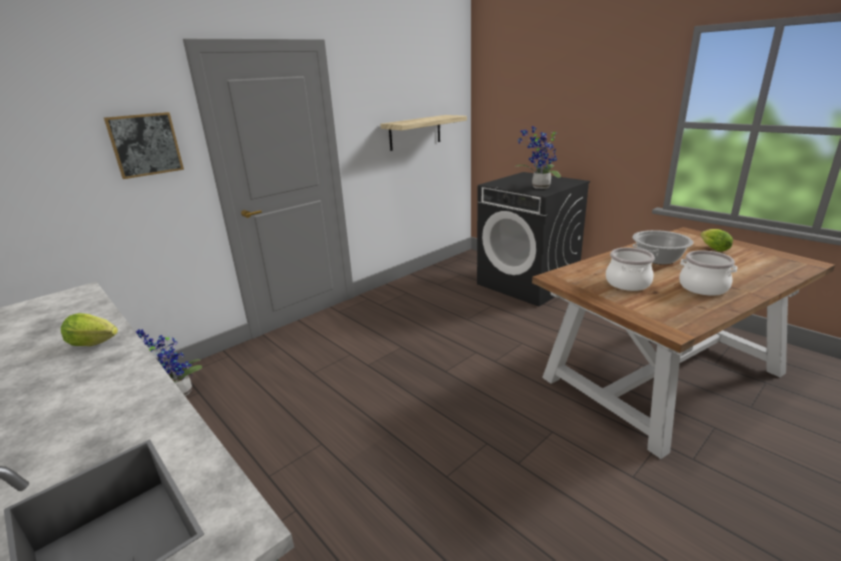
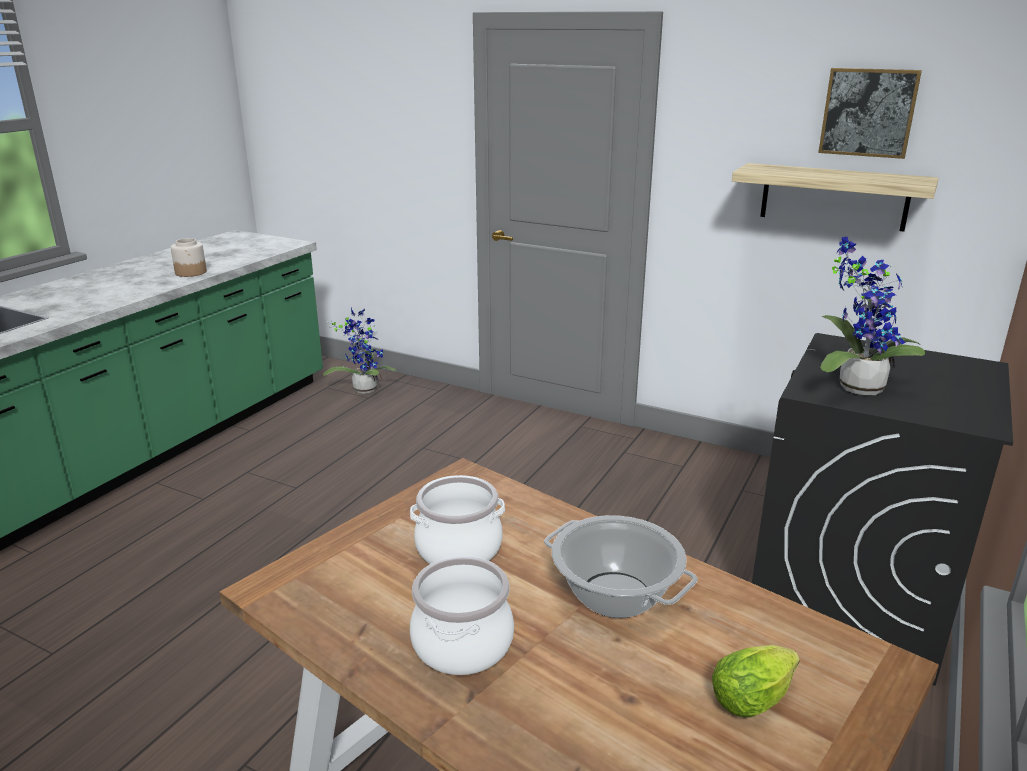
camera: 70 degrees right, 0 degrees up
(96, 343) = (191, 272): lettuce -> jar
(145, 145) = (418, 126): picture -> picture (868, 112)

